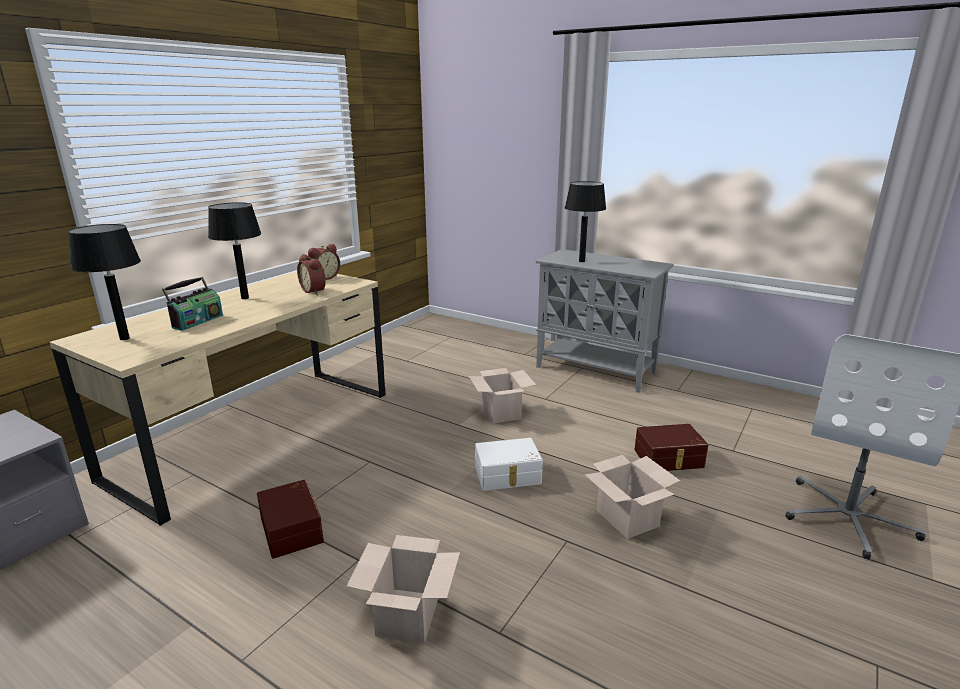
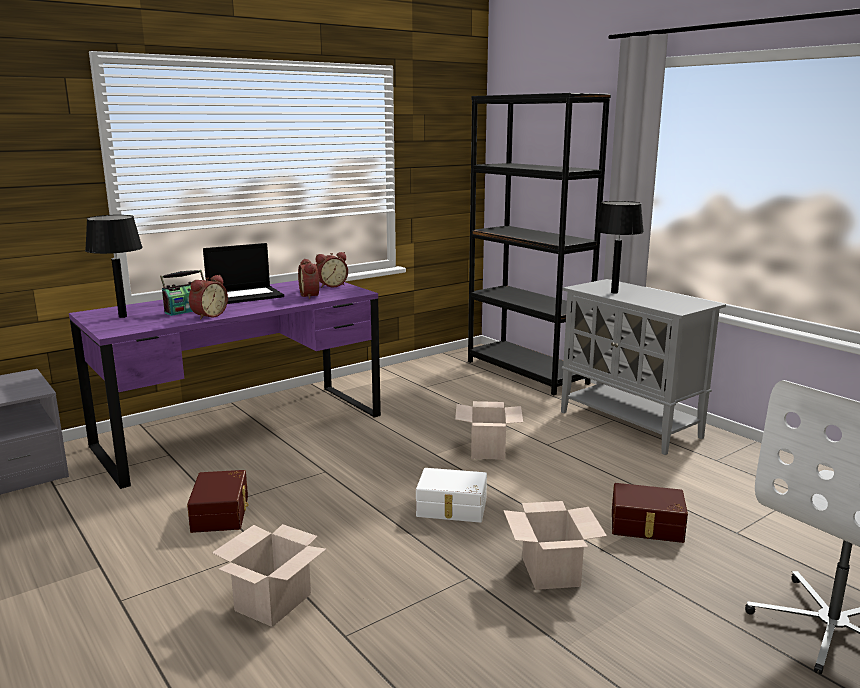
camera: 20 degrees right, 5 degrees down
(226, 325) = (208, 315): none -> alarm clock
(245, 298) = (245, 295): black table lamp -> laptop
(258, 433) = (242, 430): beige desk -> purple desk
(485, 334) = (526, 372): none -> black bookcase

